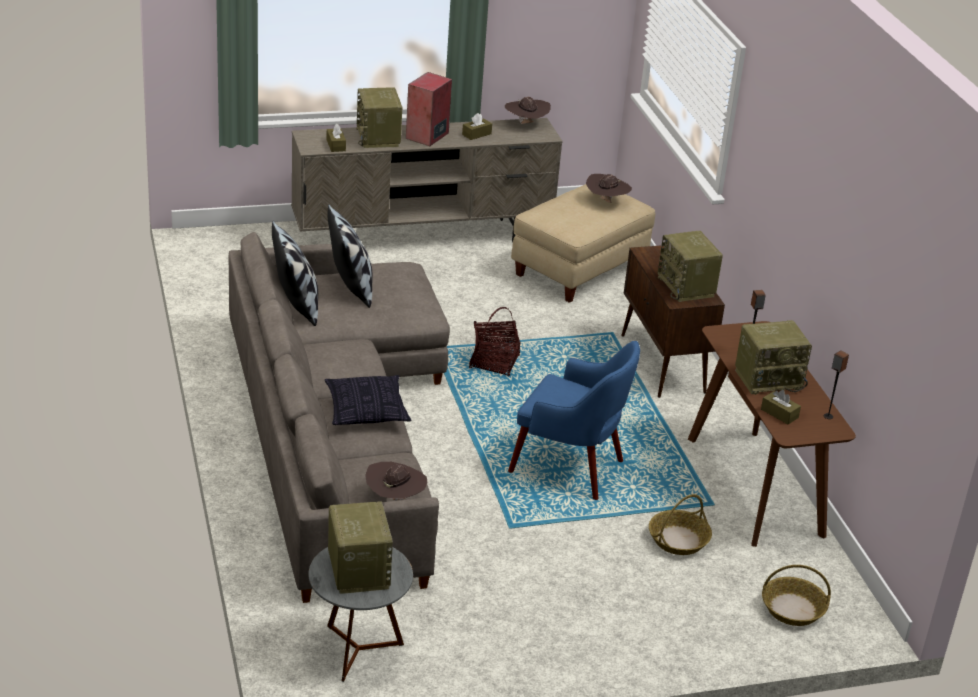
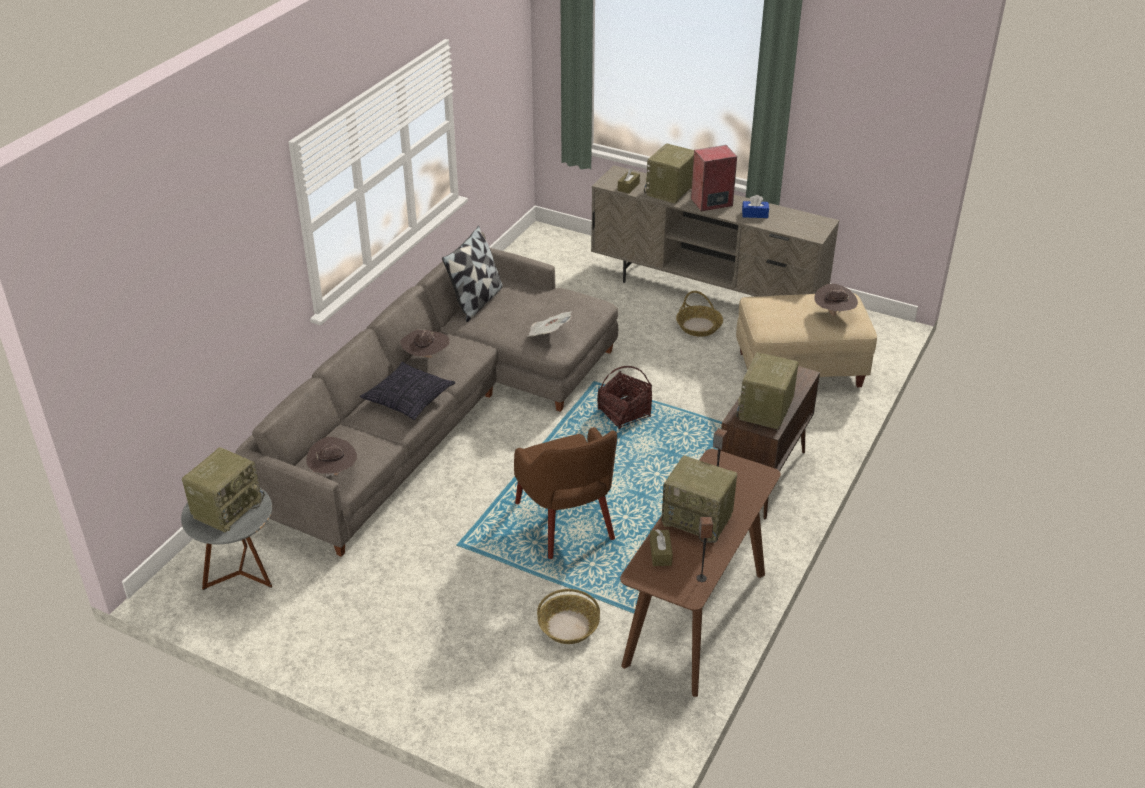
camera: 45 degrees right, 5 degrees up
(351, 287) = (531, 304): pillow -> none
(405, 307) = (549, 334): none -> newspaper
(476, 134) = (755, 214): brown tissue box -> blue tissue box
(526, 124) = (810, 220): brown hat -> brown hat (426, 357)
(570, 468) = (565, 523): blue armchair -> brown armchair
(792, 609) = (579, 737): basket -> basket (698, 326)

